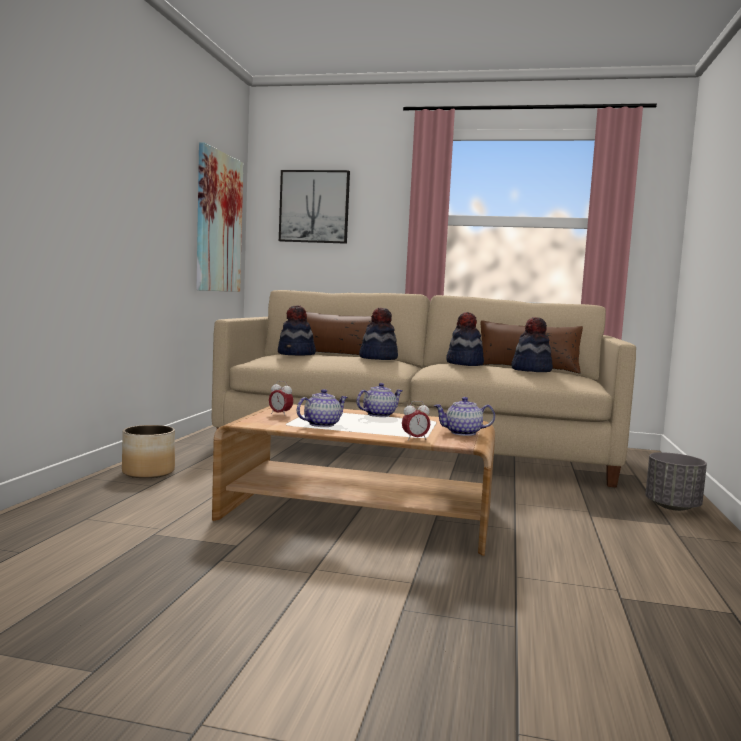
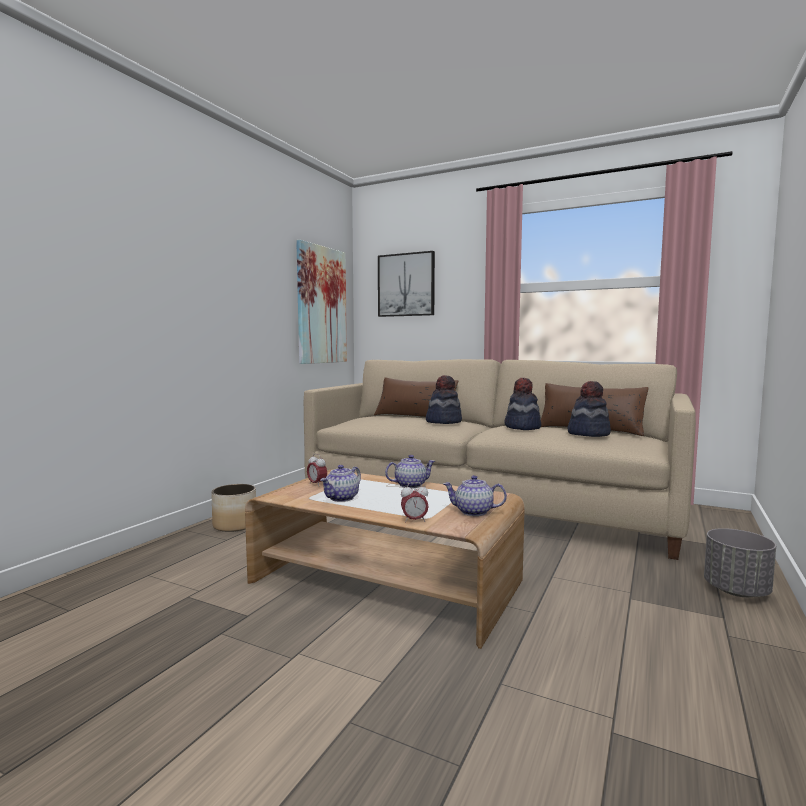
camera: 15 degrees right, 0 degrees up
(296, 354) = (376, 418): hat -> none
(322, 424) = (341, 498): teapot -> teapot turned 150 degrees clockwise

